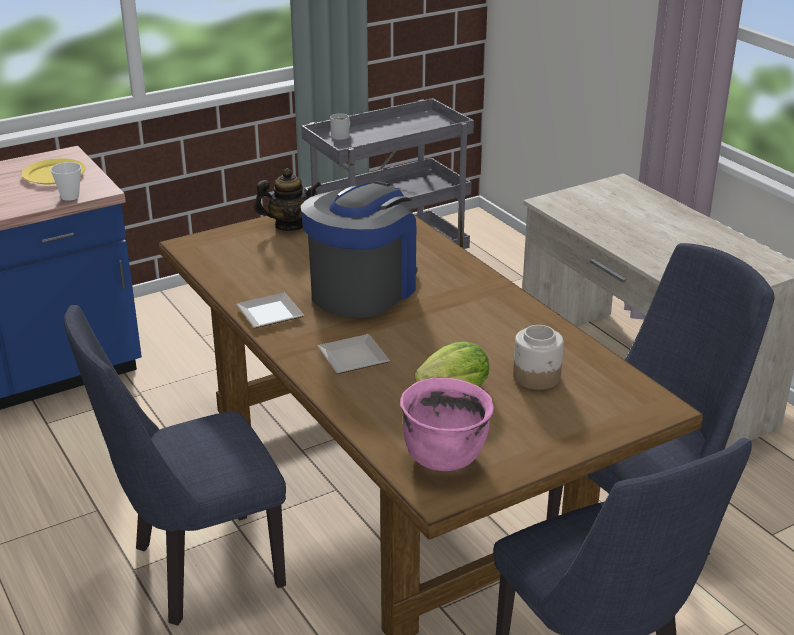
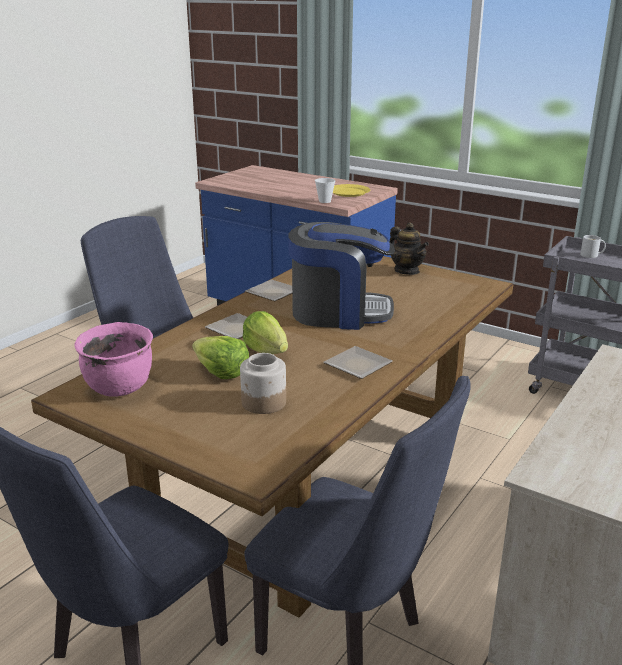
camera: 65 degrees right, 5 degrees down
(423, 351) = (266, 351): none -> lettuce
(497, 312) = (358, 367): none -> plate

